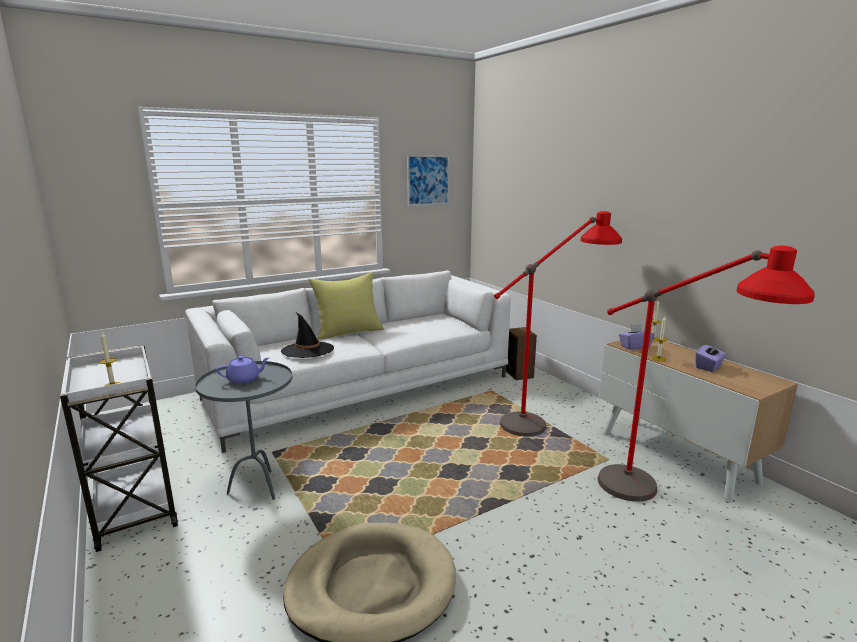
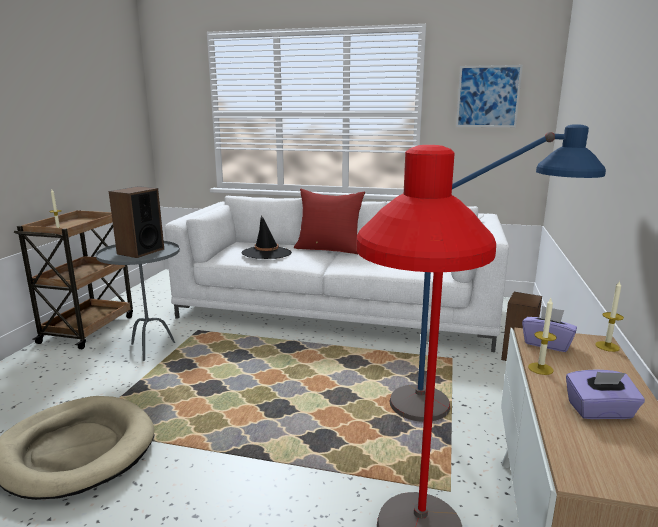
camera: 45 degrees right, 0 degrees up
(134, 506) = (89, 328): white cart -> brown cart
(244, 379) = (140, 251): purple teapot -> speaker
(348, 332) = (329, 249): yellow pillow -> red pillow
(548, 418) = (463, 412): red floor lamp -> blue floor lamp

